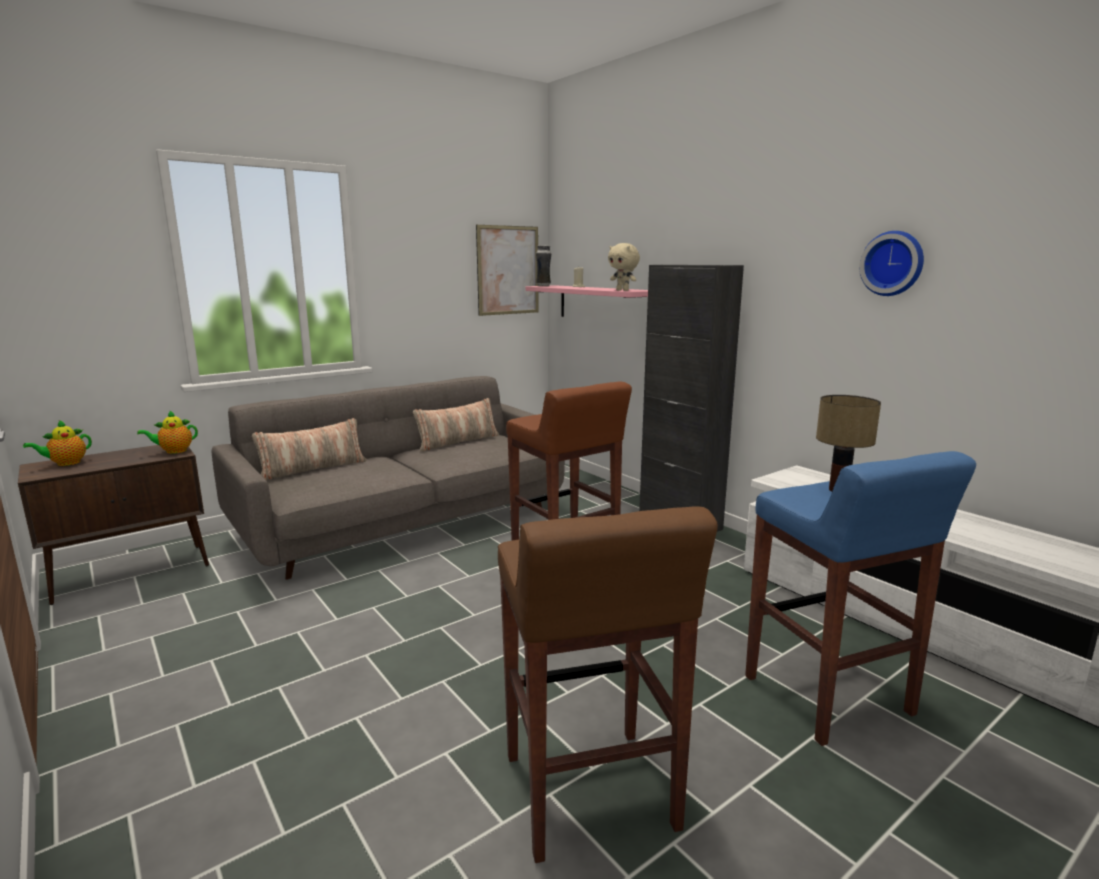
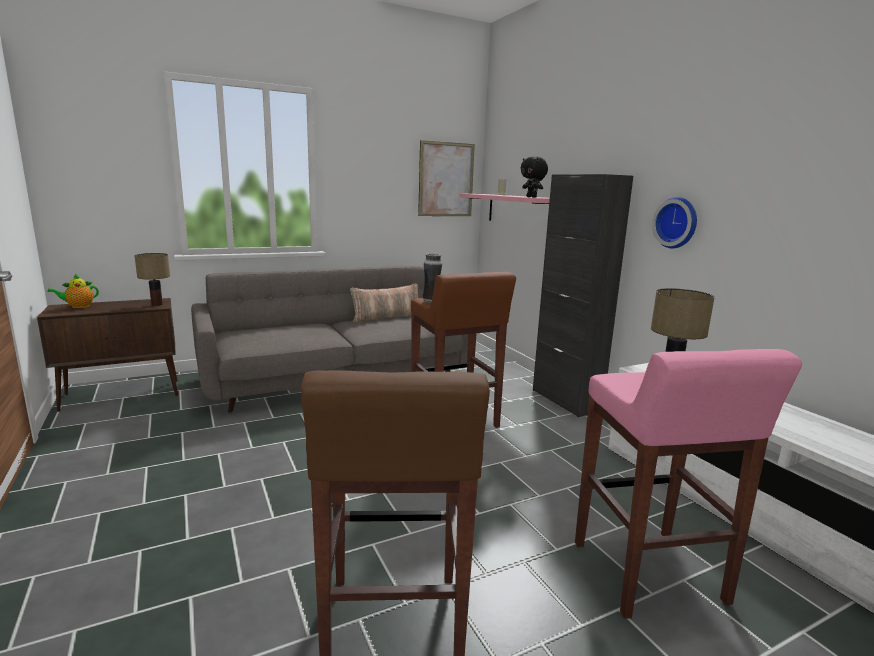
camera: 10 degrees right, 0 degrees up
(174, 451) = (157, 304): teapot -> table lamp
(313, 469) = (264, 328): pillow -> none
(543, 286) = (474, 193): vase -> vase (431, 301)
(623, 290) = (532, 197): beige plush toy -> black plush toy
(828, 697) = (648, 574): blue stool -> pink stool
(893, 263) = (767, 173): wall clock -> wall clock (677, 222)

